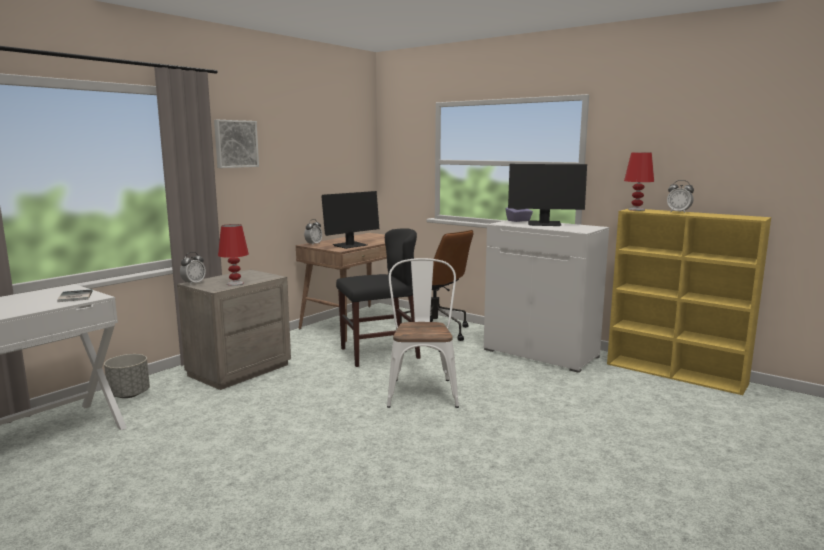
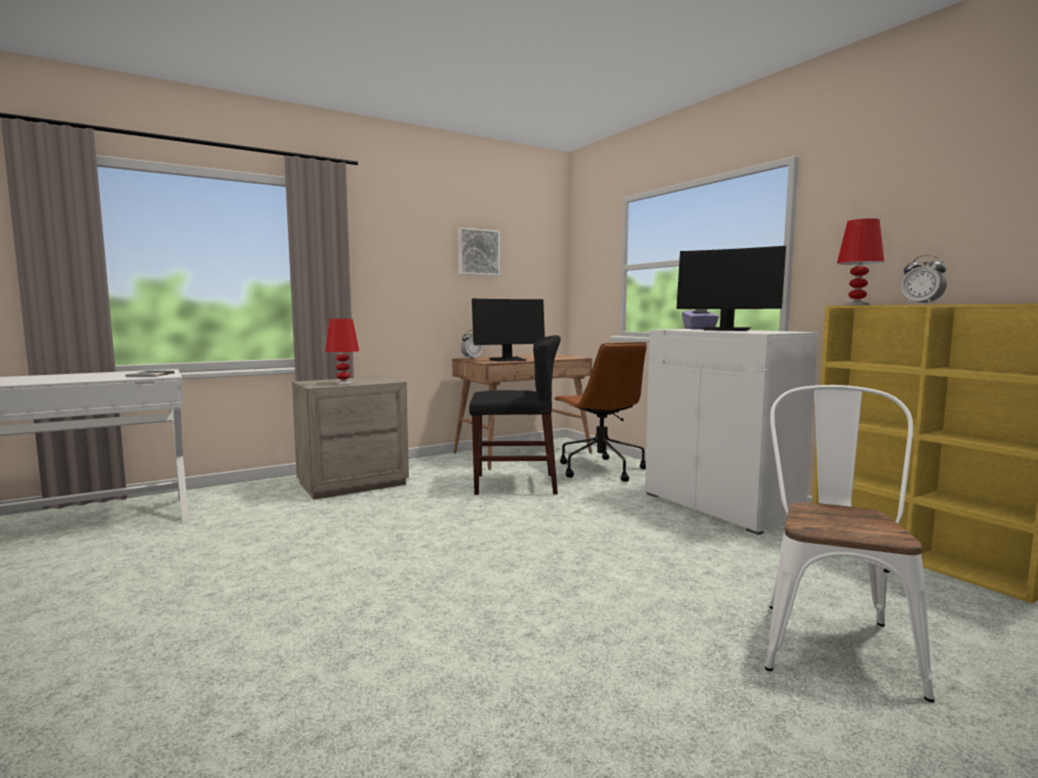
camera: 20 degrees right, 5 degrees down
(129, 394) = (229, 493): grey planter -> none
(193, 283) = (306, 382): alarm clock -> none
(235, 144) = (383, 242): picture -> picture (478, 252)
(422, 390) = (526, 527): white chair -> white chair (832, 639)

